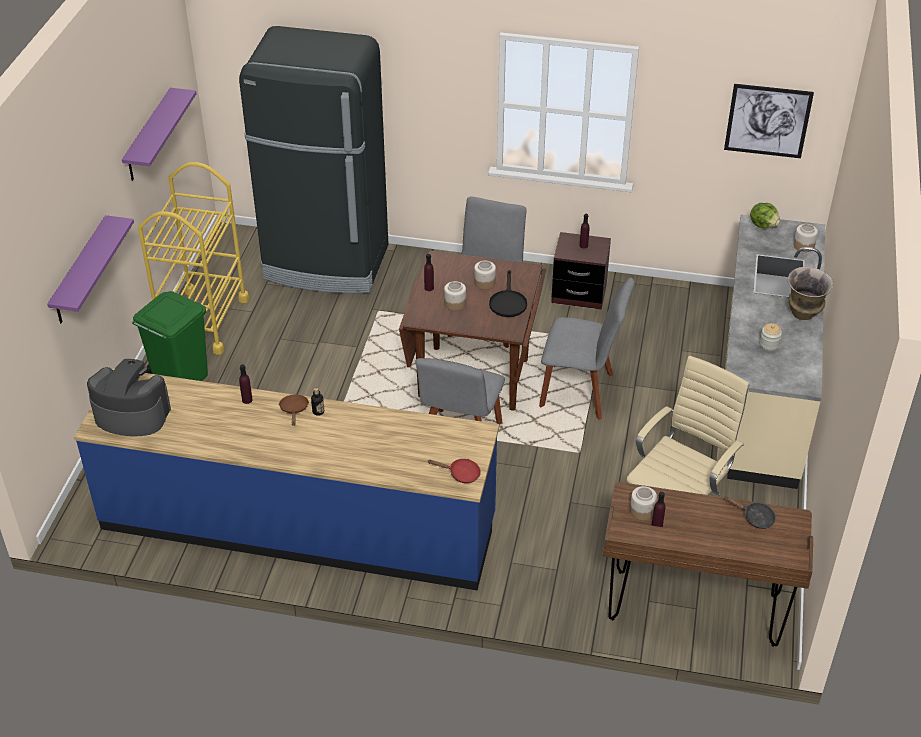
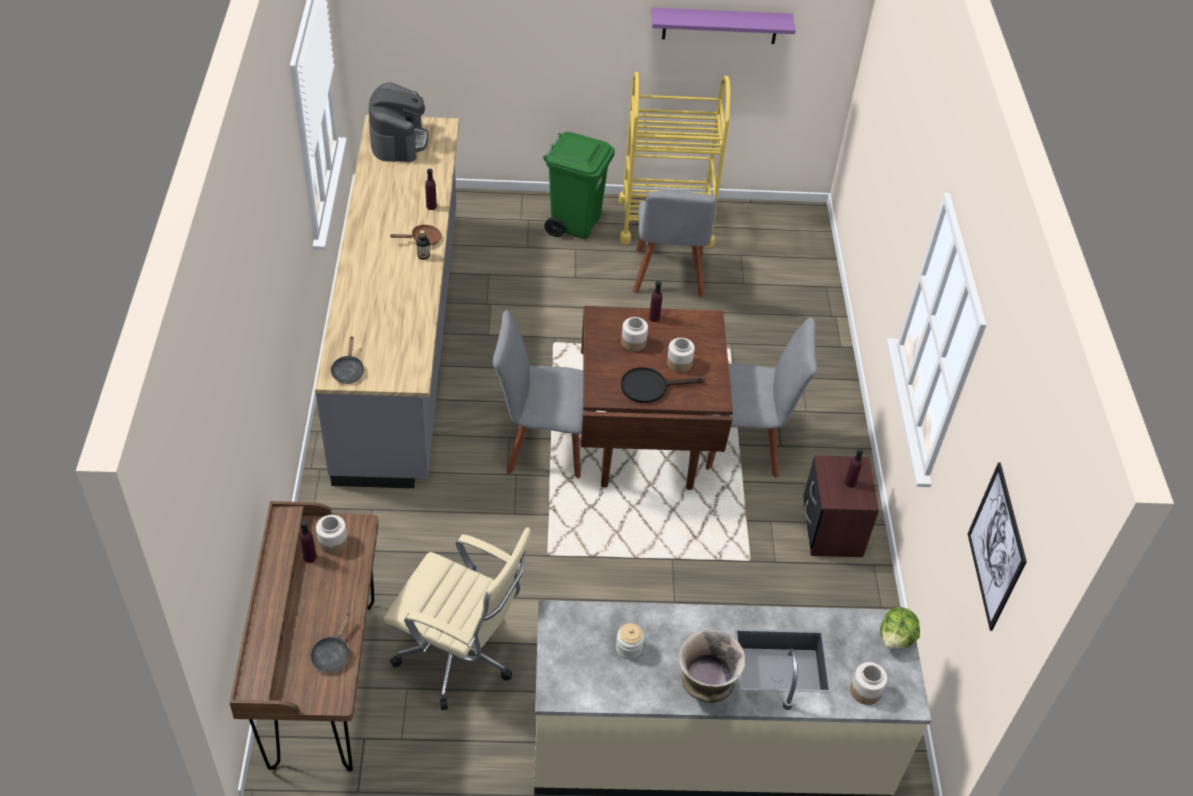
camera: 75 degrees right, 5 degrees up
(80, 272) = (523, 42): purple shelf -> none
(298, 523) = (402, 338): blue counter -> grey counter
(327, 263) = (793, 295): black fridge -> none
(461, 474) = (348, 370): red frying pan -> black frying pan
(581, 391) = (651, 547): grey chair -> grey chair (669, 276)

